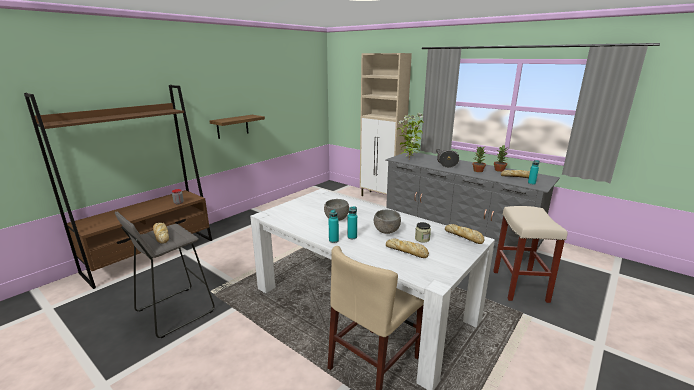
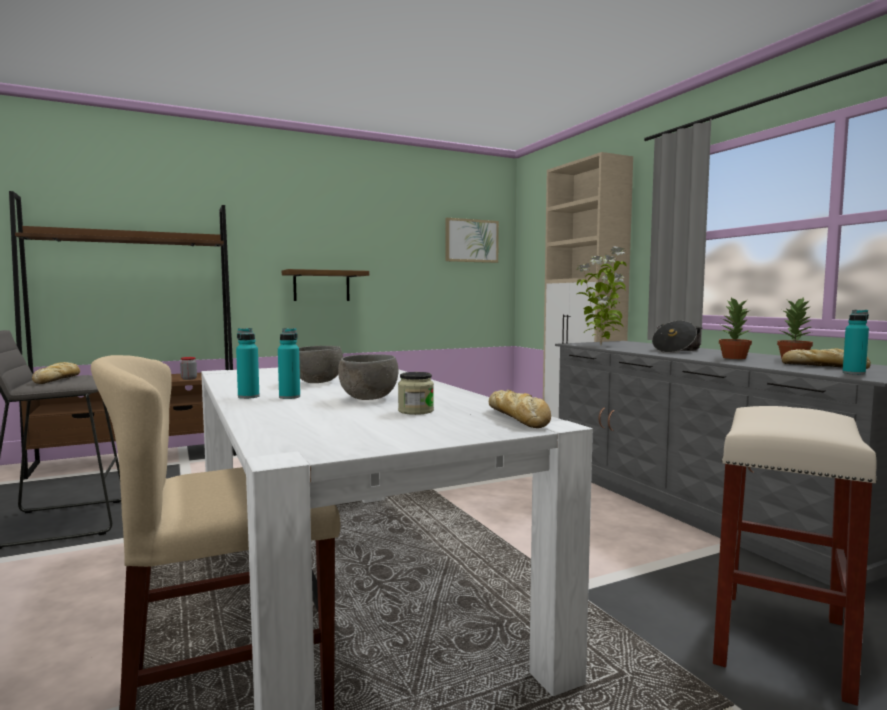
camera: 25 degrees right, 15 degrees down
(307, 86) = (471, 240): none -> picture
(407, 251) = (343, 418): bread -> none

